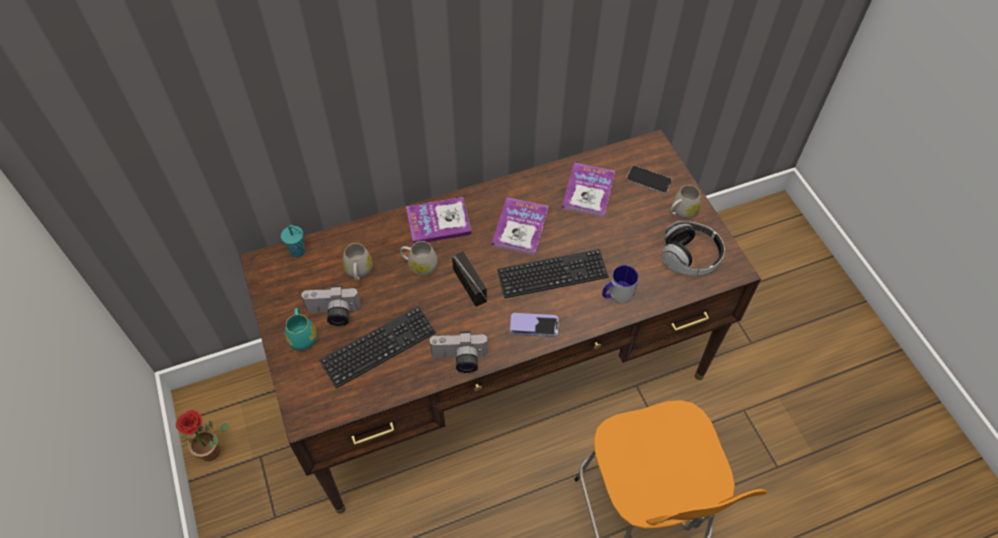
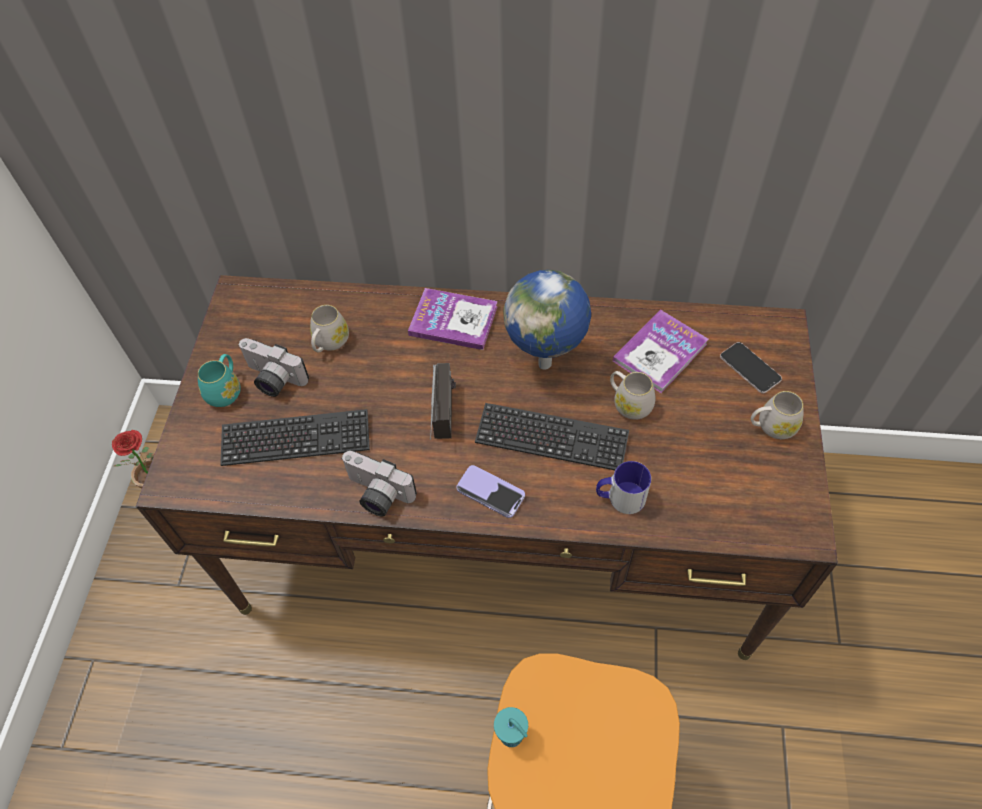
camera: 30 degrees right, 0 degrees up
(298, 251) = (281, 295): turquoise cup -> turquoise cup (512, 736)
(419, 265) = (400, 363): white mug -> white mug (629, 403)
(520, 227) = (546, 364): book -> globe
(689, 257) = (749, 490): headphones -> none

